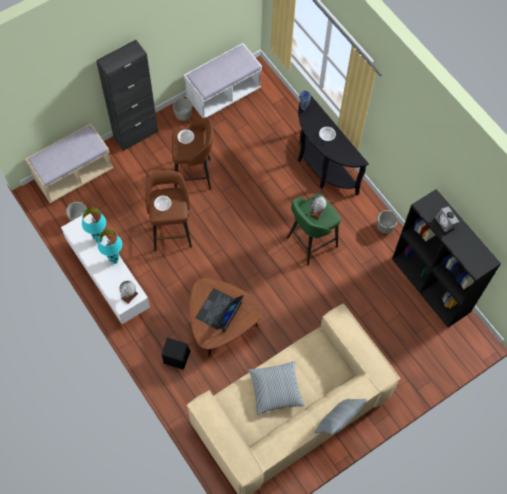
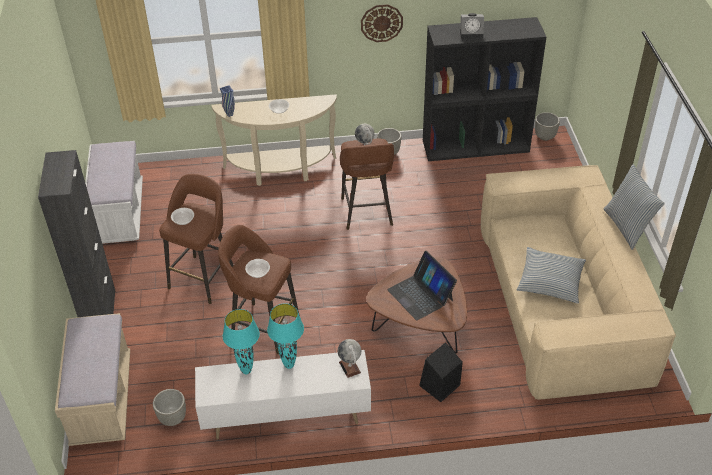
camera: 60 degrees left, 20 degrees down
(183, 116) = (115, 259): grey planter -> grey planter (545, 137)
(310, 242) = (367, 213): green stool -> brown stool
(321, 166) = (280, 171): black console table -> beige console table
(414, 156) = (381, 23): none -> wall clock

